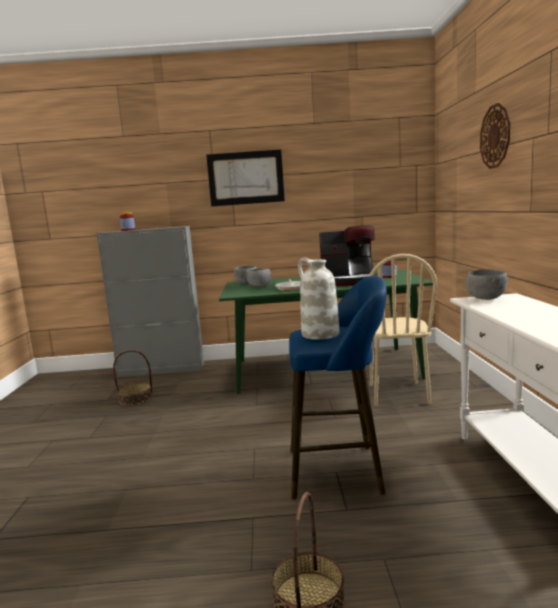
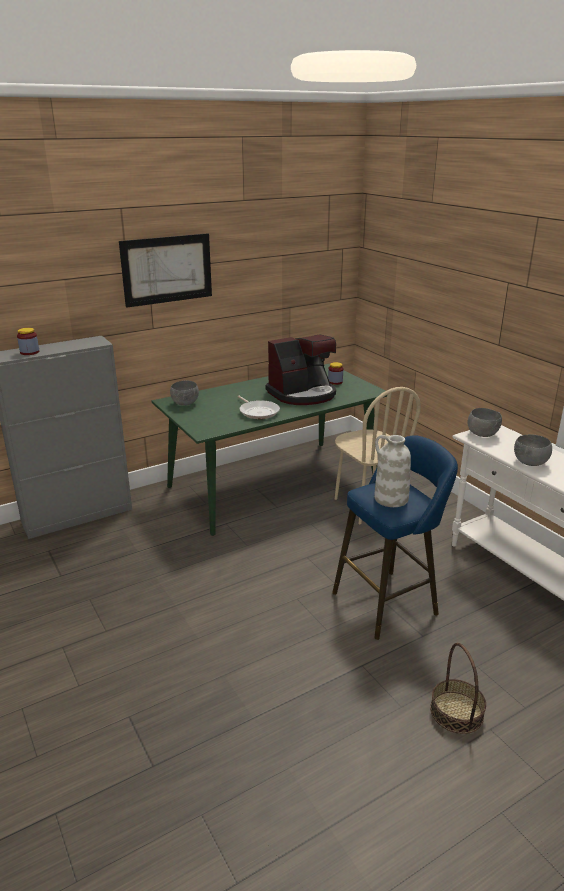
camera: 30 degrees left, 15 degrees up
(136, 399) = (98, 567): basket -> none
(259, 287) = (212, 410): grey bowl -> grey bowl (530, 463)
(495, 136) = (460, 261): wall clock -> none

